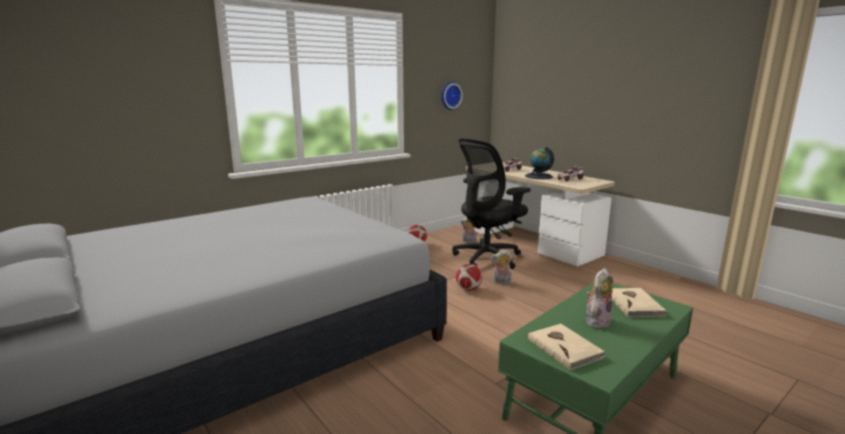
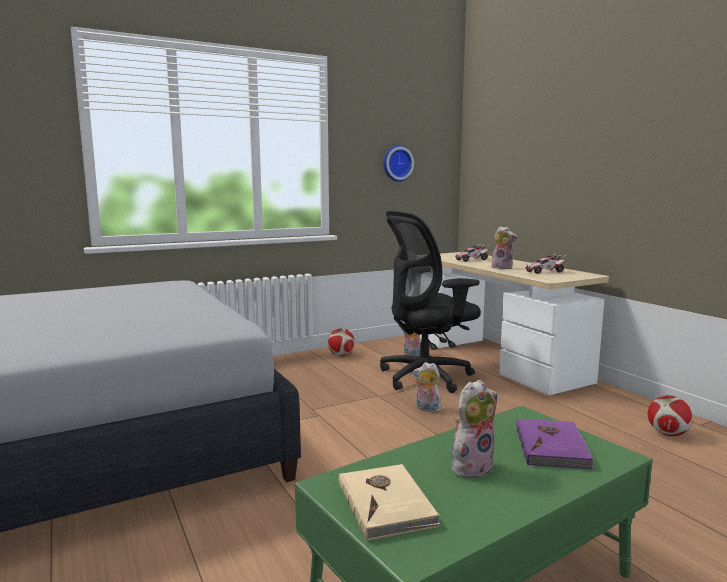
camera: 10 degrees right, 5 degrees down
(468, 289) = (375, 415): football -> football (667, 434)
(538, 176) = (503, 267): globe -> plush toy
(634, 304) = (553, 446): beige book -> purple book

